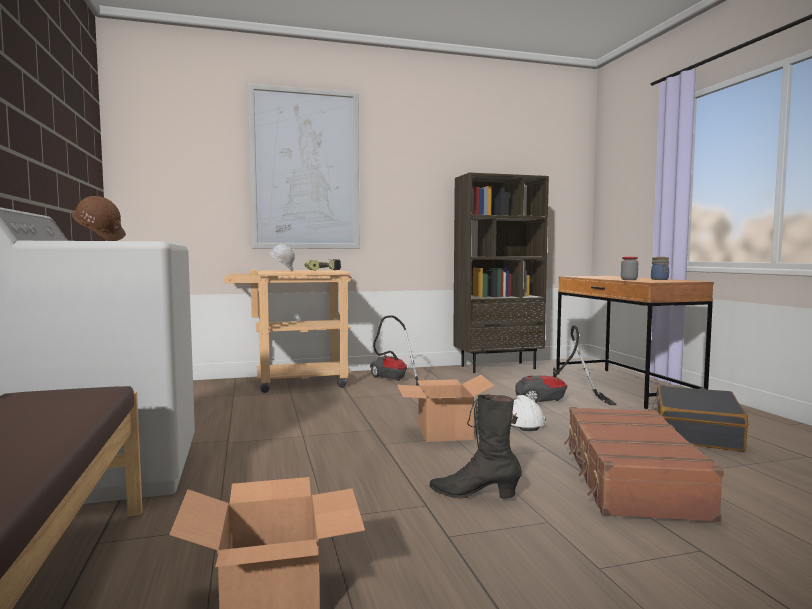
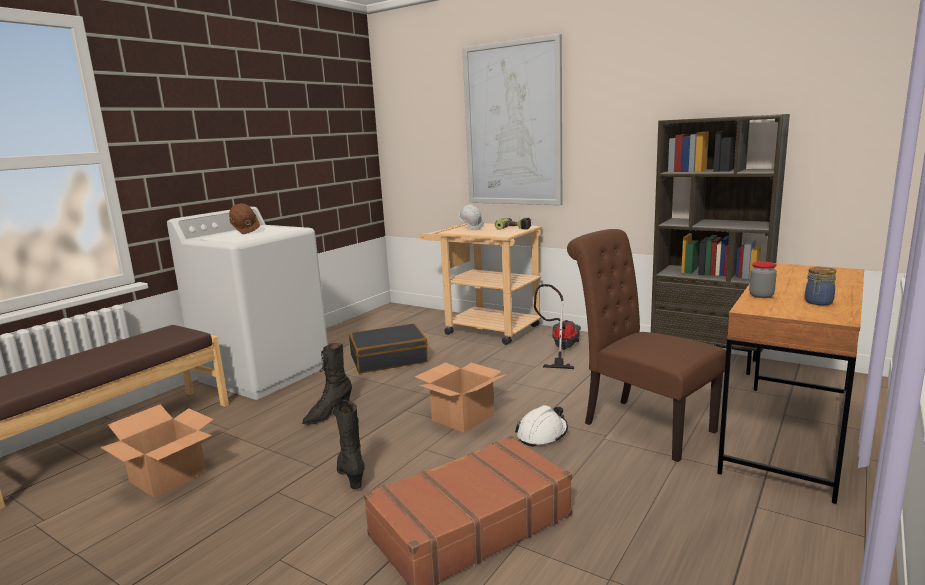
camera: 50 degrees right, 10 degrees up
(314, 471) = (328, 414): none -> black boot
(556, 402) = (641, 425): vacuum cleaner -> brown chair
(695, 432) = (681, 525): black suitcase -> black suitcase (388, 359)

